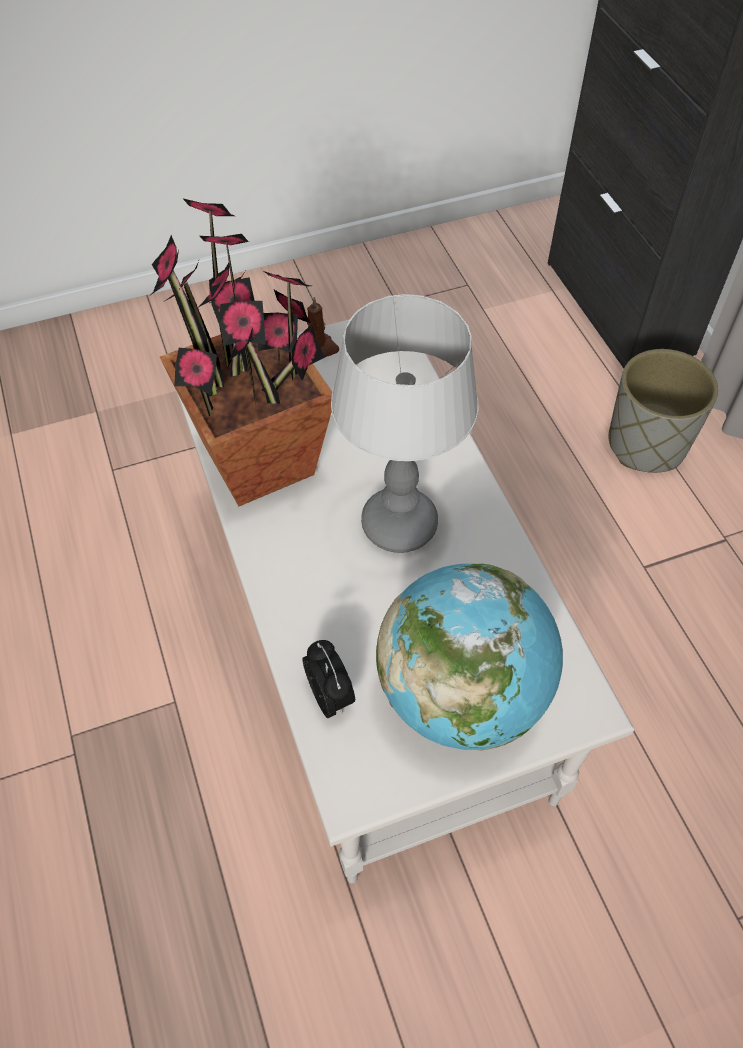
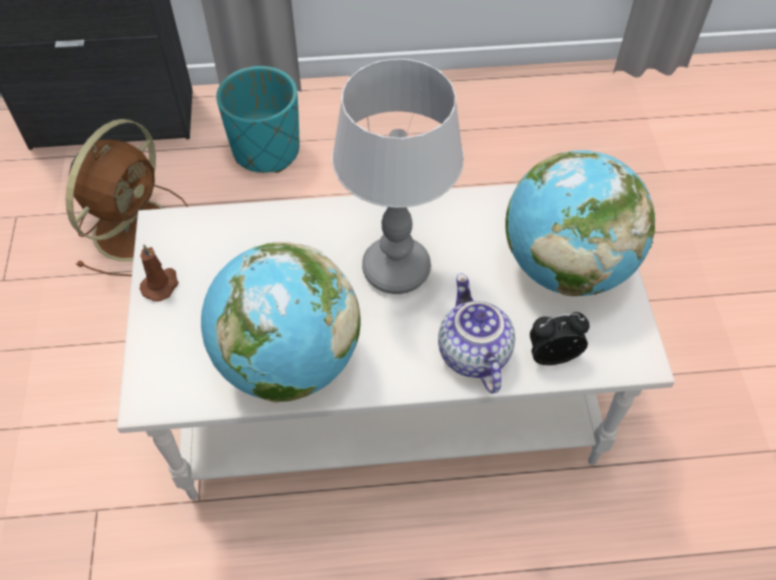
camera: 75 degrees left, 0 degrees up
(261, 462) = (288, 361): potted plant -> globe
(311, 615) = (471, 353): none -> teapot
(493, 371) = (135, 227): none -> brown fan
(647, 445) = (267, 150): grey planter -> turquoise planter

